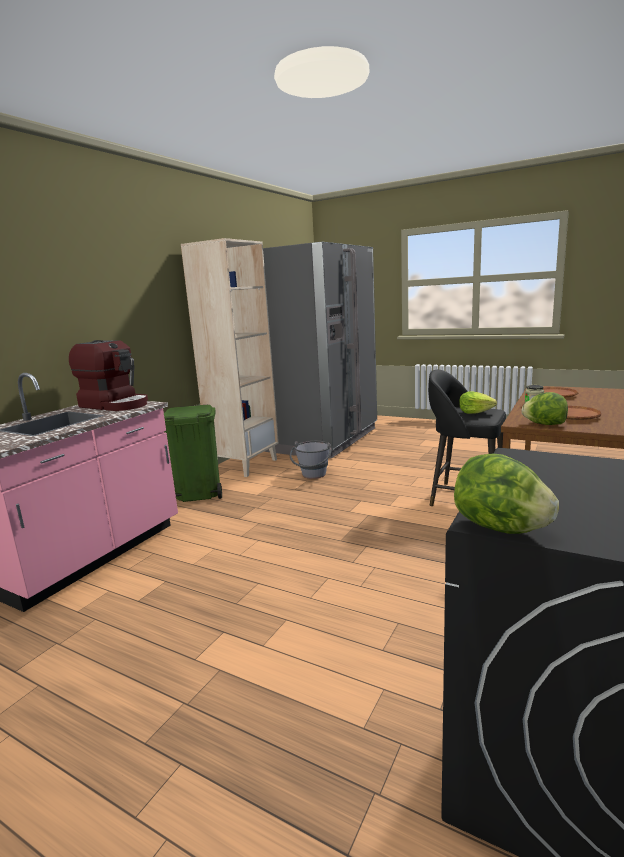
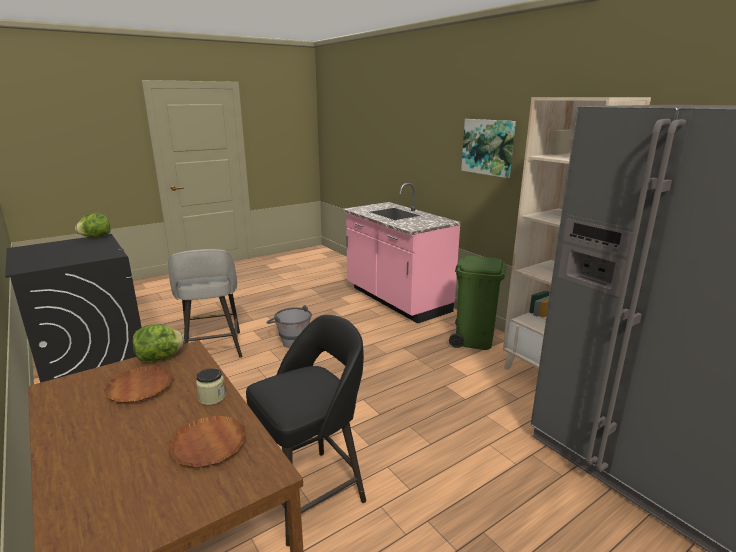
camera: 115 degrees right, 5 degrees up
(108, 298) = (488, 147): none -> picture
(116, 404) = (424, 223): coffee machine -> none
(313, 476) = (476, 406): grey bucket -> grey bucket (290, 340)
(356, 653) = (213, 349): none -> grey stool
(475, 412) = (292, 387): lettuce -> none

